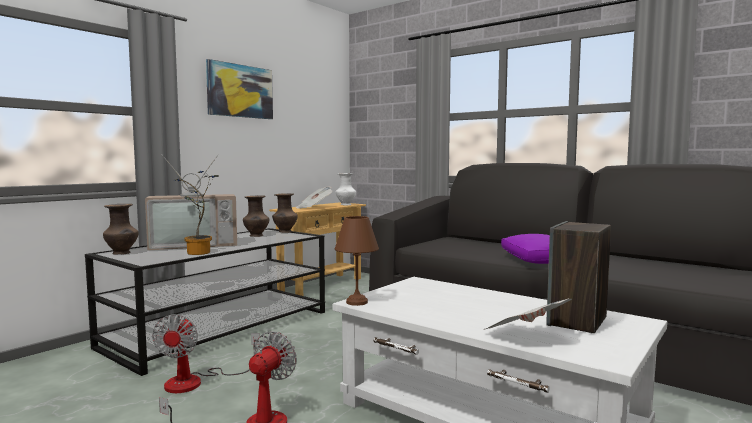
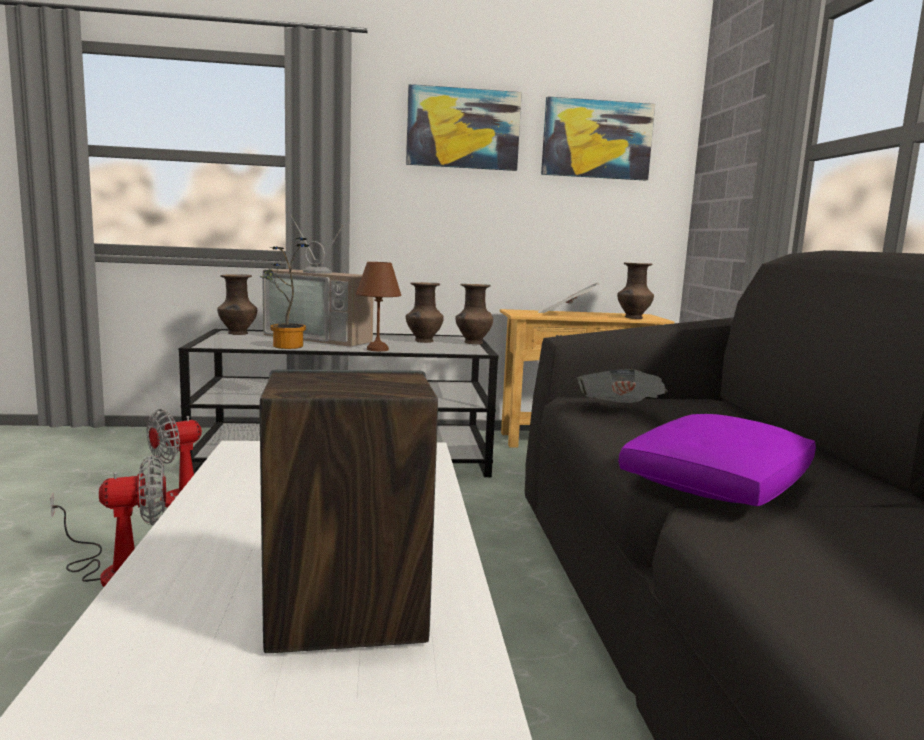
camera: 45 degrees right, 5 degrees up
(308, 101) = (596, 139): none -> picture
(346, 205) = (633, 318): white vase -> brown vase
(357, 302) = (239, 449): brown table lamp -> brown table lamp (377, 349)
(525, 336) = (174, 590): newspaper -> newspaper (619, 411)

